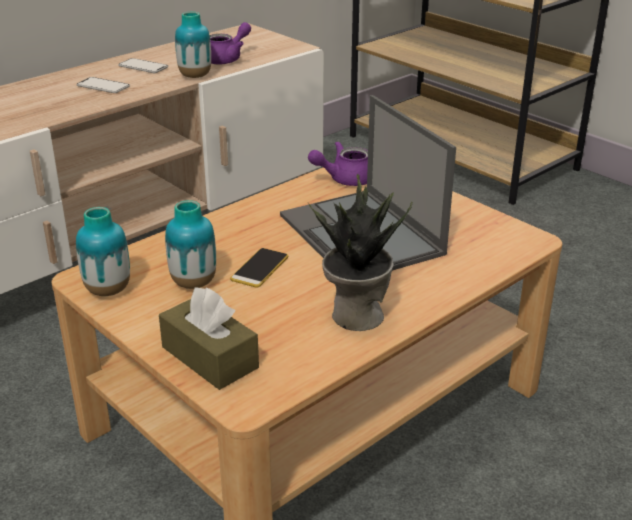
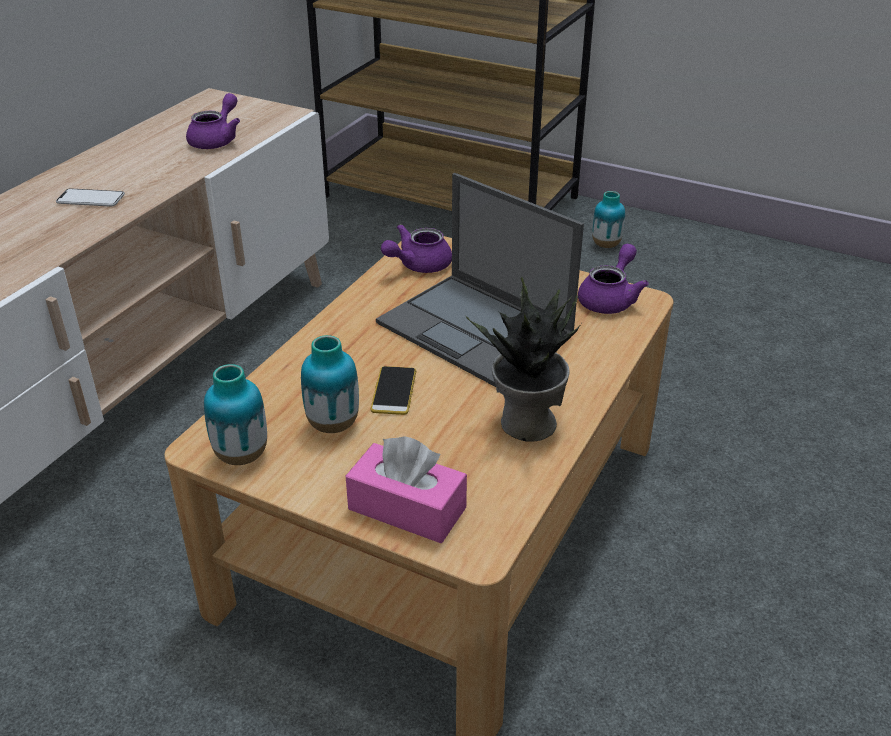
camera: 20 degrees left, 5 degrees up
(143, 67) = (122, 165): phone -> none
(195, 76) = (195, 168): vase -> vase (606, 245)
(210, 357) = (407, 508): brown tissue box -> pink tissue box
(500, 233) = (610, 299): none -> purple teapot

